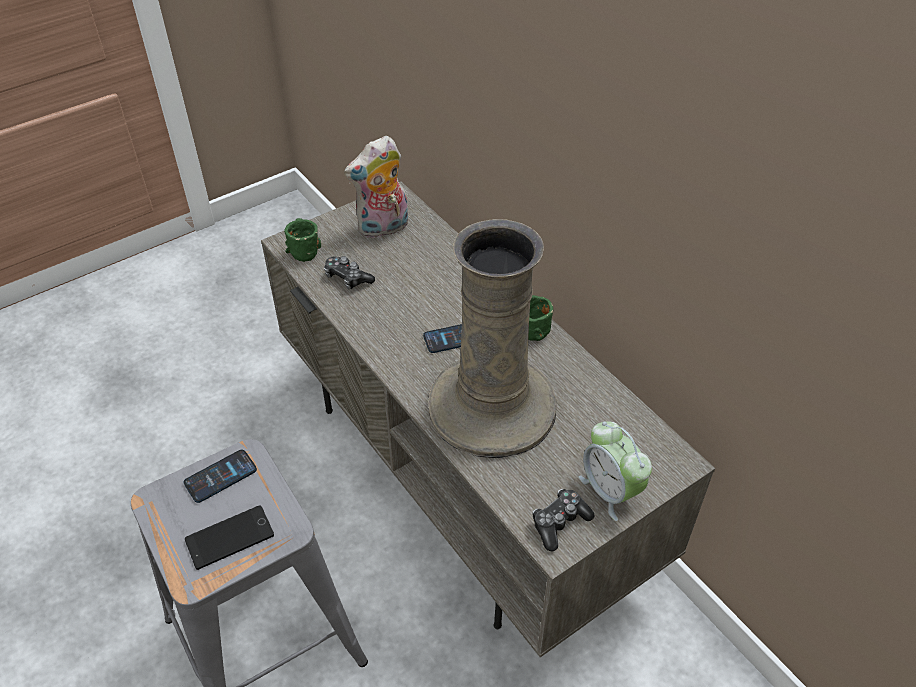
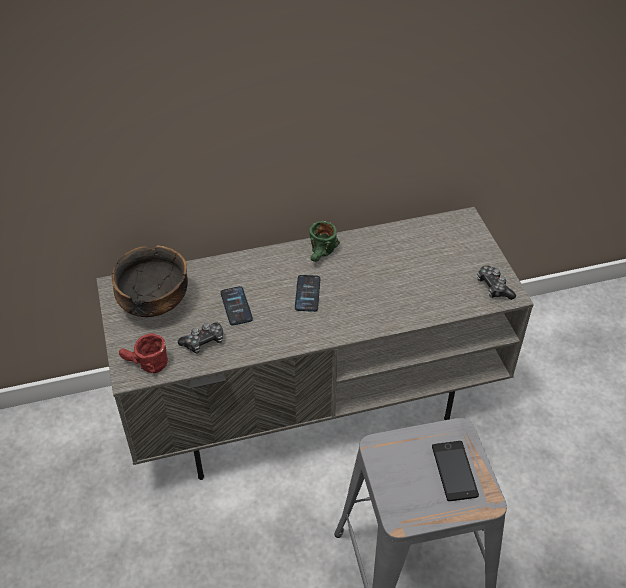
camera: 70 degrees left, 0 degrees up
(220, 476) = (392, 468): phone -> phone (236, 306)
(301, 248) = (144, 365): green mug -> red mug
(383, 228) = (154, 304): plush toy -> bowl
(492, 407) = (385, 292): beige vase -> none
(610, 491) = (476, 256): alarm clock -> none

